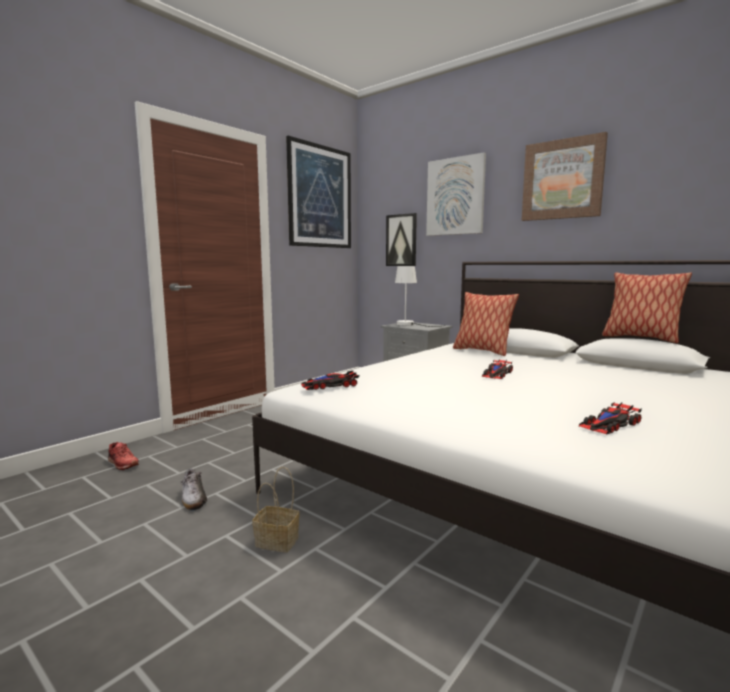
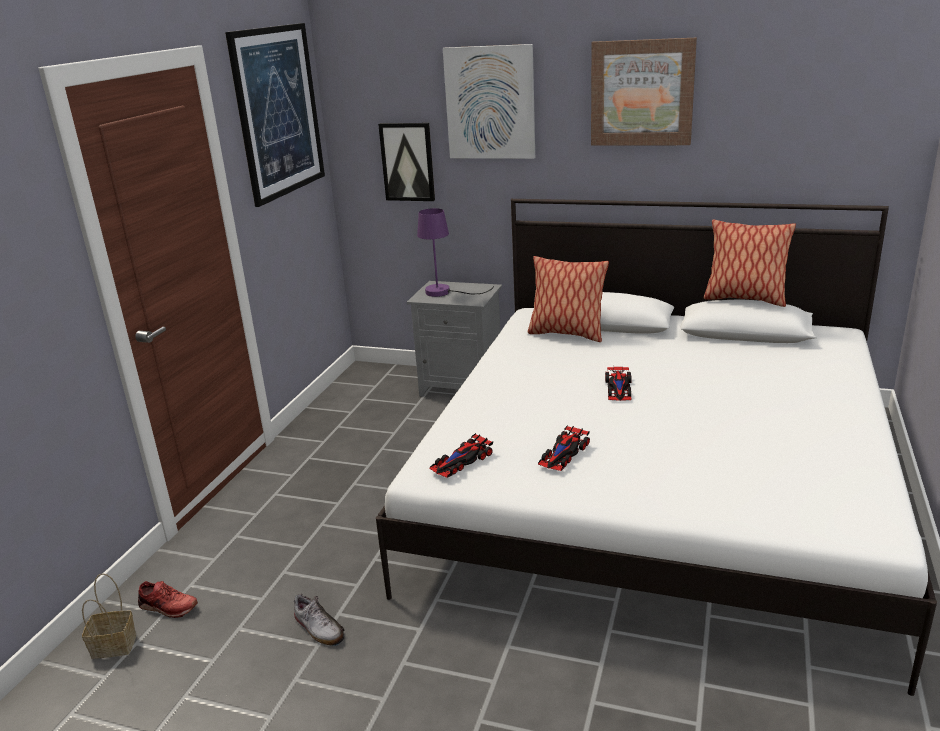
camera: 20 degrees left, 15 degrees up
(278, 541) = (464, 650): basket -> basket (115, 645)
(410, 325) = (445, 292): white table lamp -> purple table lamp
(609, 424) = (768, 459): toy car -> toy car (564, 453)

